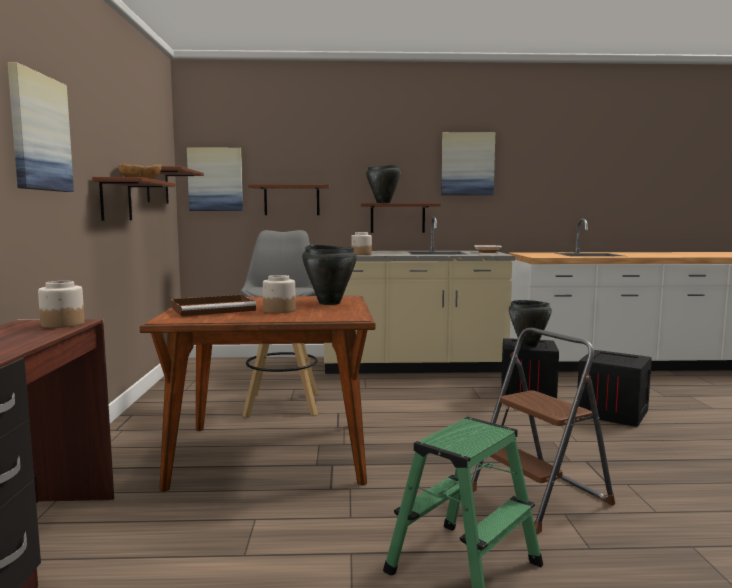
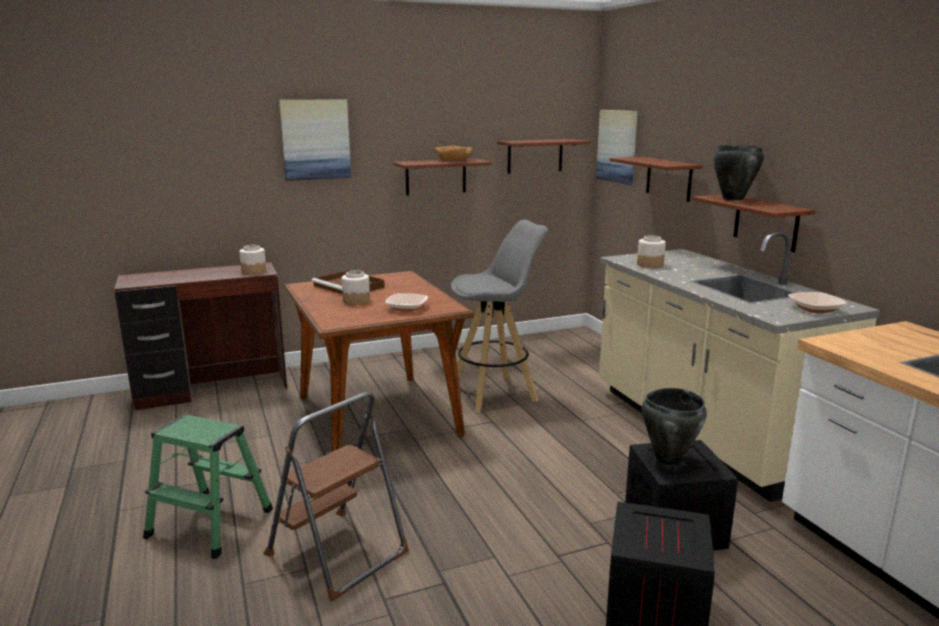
camera: 70 degrees right, 10 degrees up
(329, 303) = (407, 308): black cooking pot -> bowl
(467, 164) = (871, 148): picture -> none

